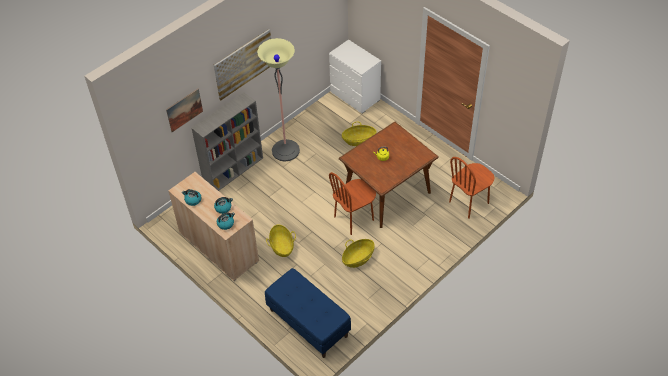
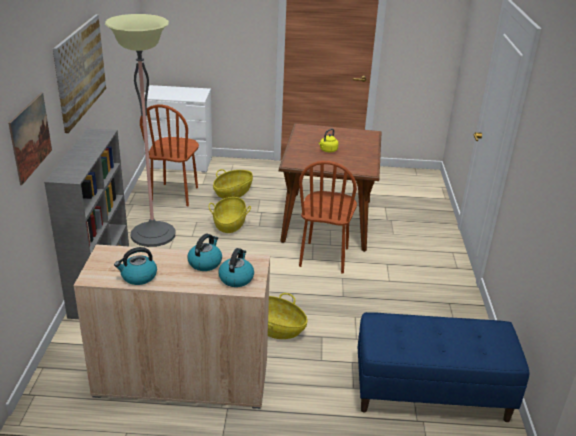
camera: 45 degrees left, 20 degrees down
(358, 258) = (384, 290): basket -> basket (229, 224)
(469, 202) = (415, 194): brown chair -> brown chair (175, 194)

